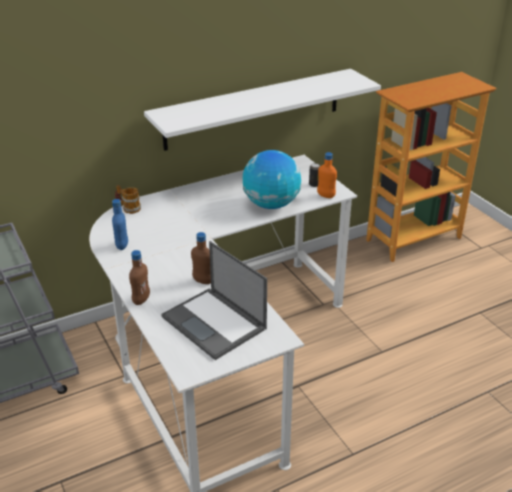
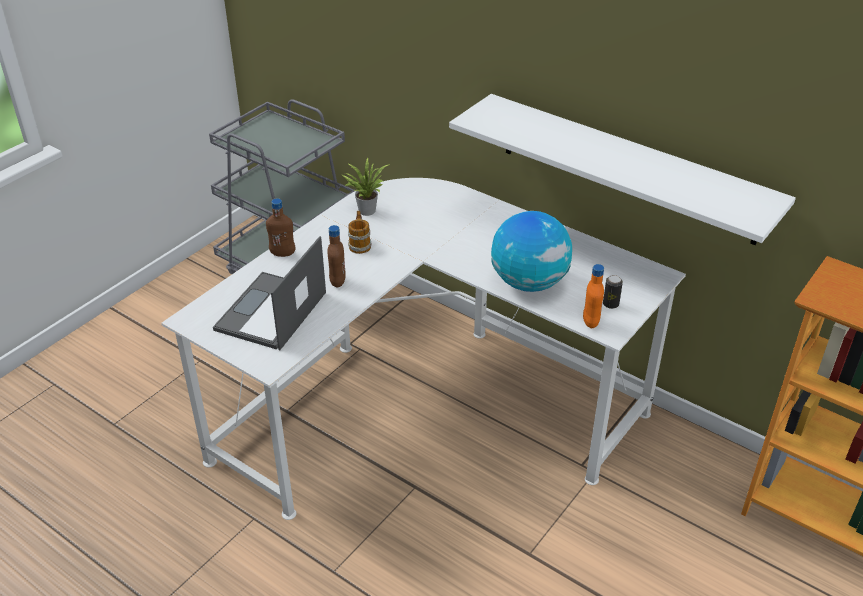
camera: 65 degrees right, 5 degrees up
(122, 245) = (365, 209): blue bottle -> potted plant
(128, 208) = (437, 188): mug -> mug (360, 244)

